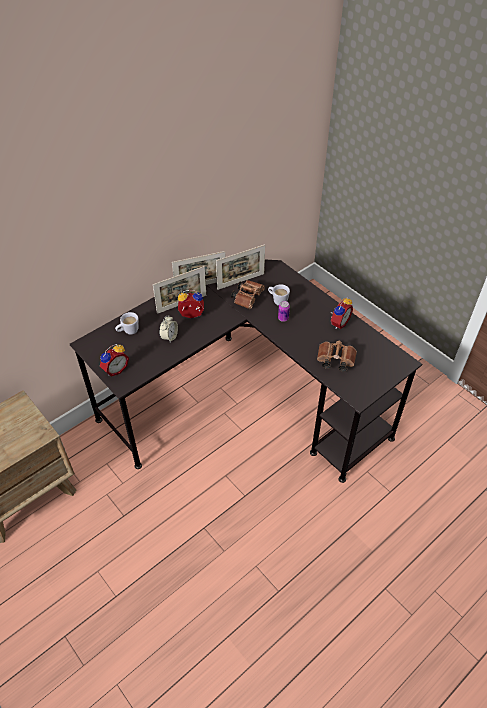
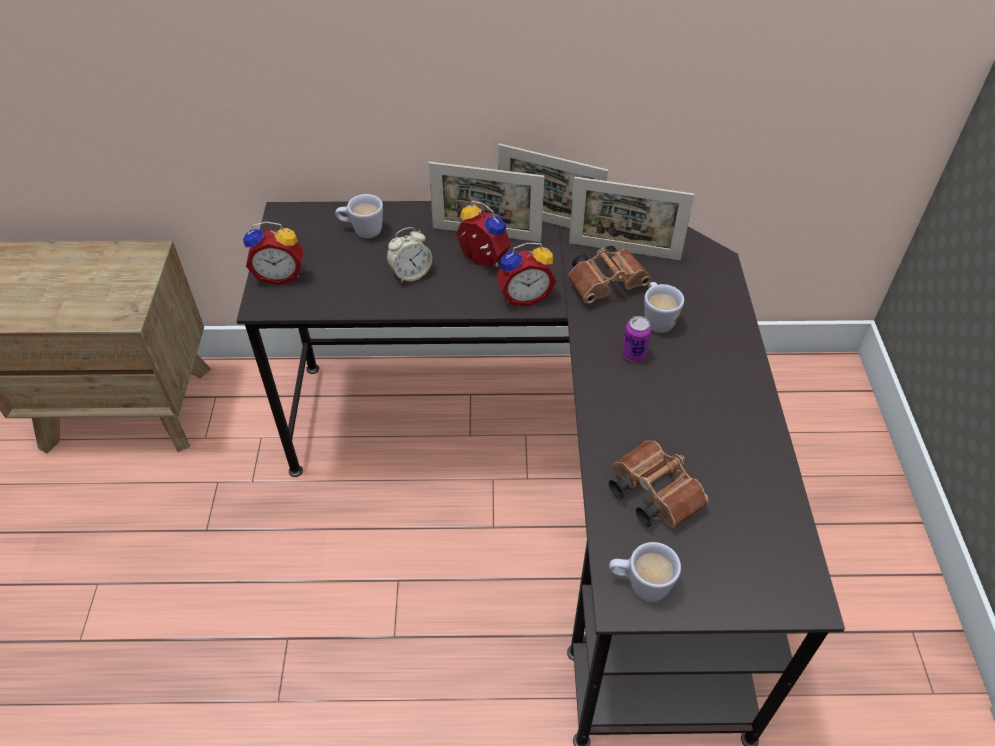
camera: 40 degrees right, 0 degrees up
(338, 323) = (735, 427): alarm clock -> alarm clock (524, 296)
(358, 390) = (639, 585): none -> white mug

